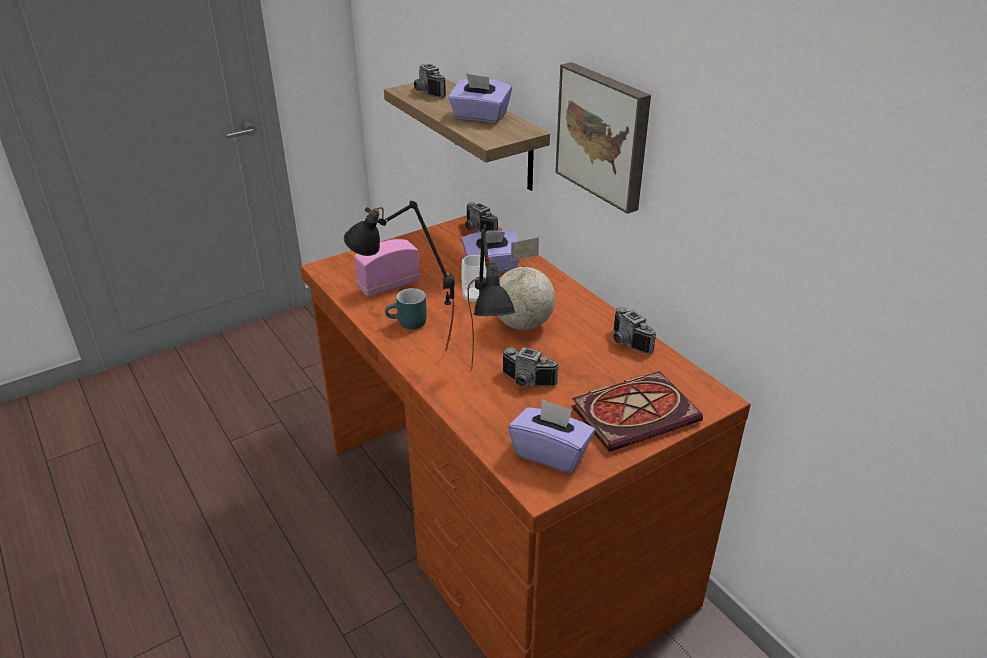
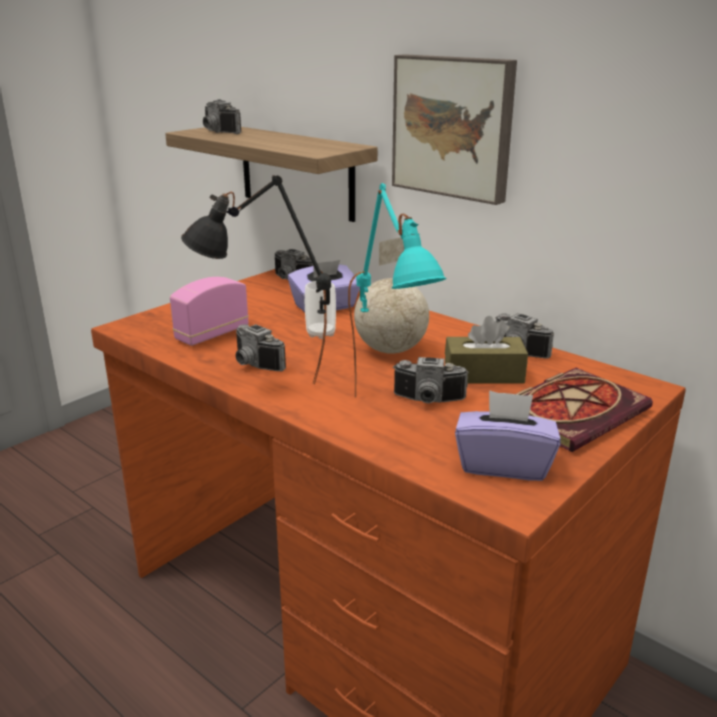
camera: 15 degrees left, 10 degrees down
(408, 324) = (253, 365): turquoise mug -> camera
(480, 117) = (291, 141): purple tissue box -> none
(489, 392) = (390, 416): black table lamp -> turquoise table lamp
(585, 362) = (483, 374): none -> brown tissue box

